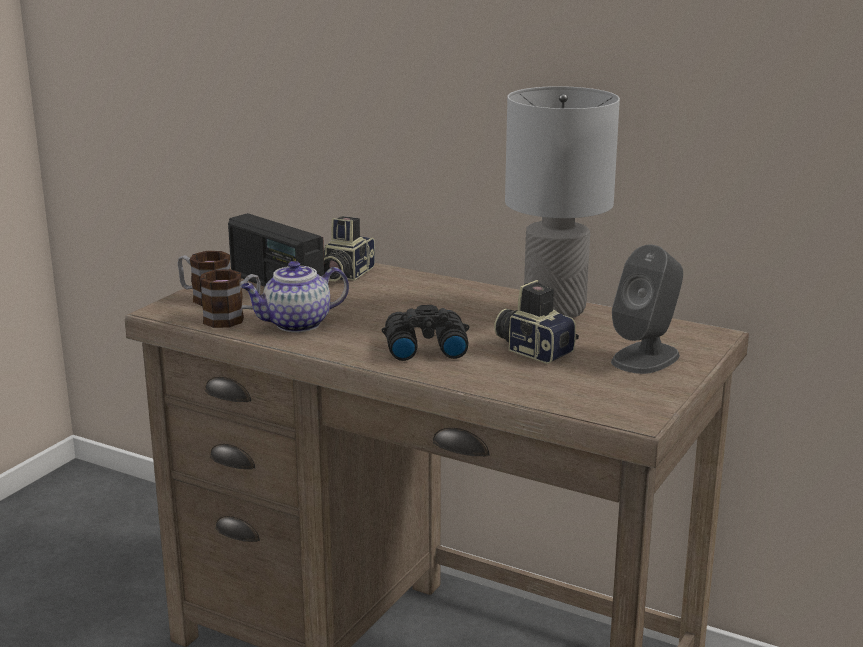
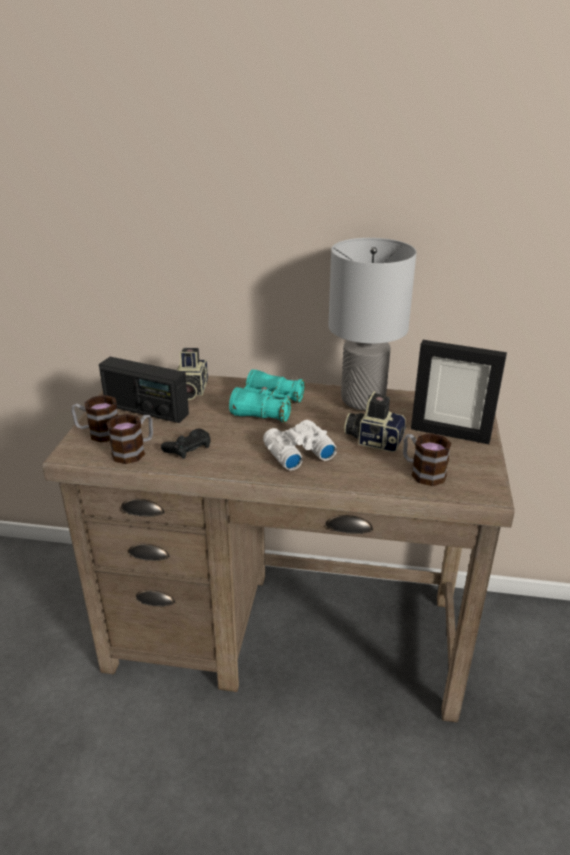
camera: 20 degrees left, 10 degrees up
(296, 324) = (188, 448): teapot -> black game controller
(424, 347) = (297, 452): black binoculars -> white binoculars
(425, 302) = (267, 408): none -> turquoise binoculars
(567, 387) = (422, 472): none -> mug
(646, 358) = (450, 433): grey speaker -> picture frame

